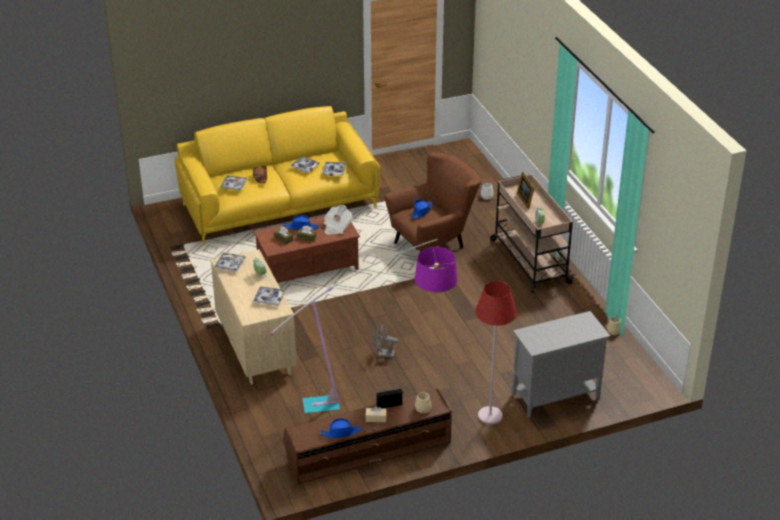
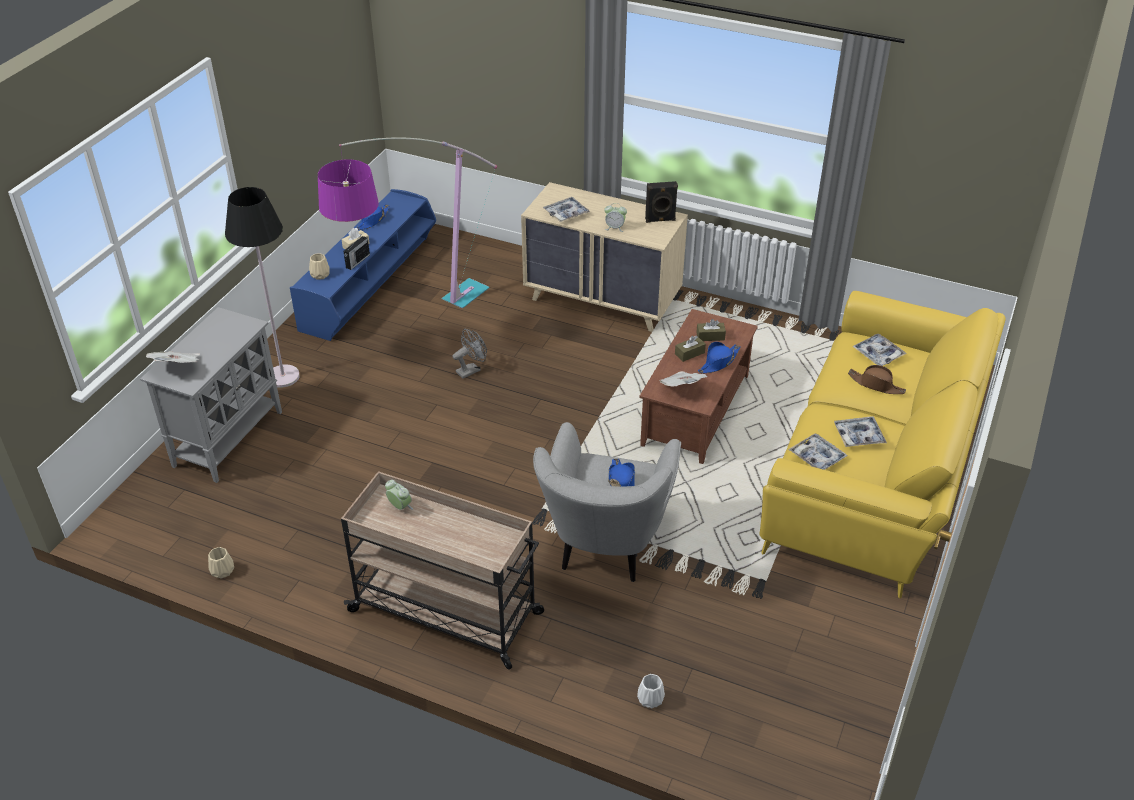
camera: 135 degrees right, 5 degrees up
(230, 265) = (660, 220): tray -> black speaker
(367, 449) = (371, 284): brown tv stand -> blue tv stand
(434, 244) = (605, 547): brown armchair -> grey armchair
(490, 416) = (283, 377): red floor lamp -> black floor lamp
(526, 200) = (465, 538): picture frame -> none
(585, 330) = (178, 367): none -> newspaper

